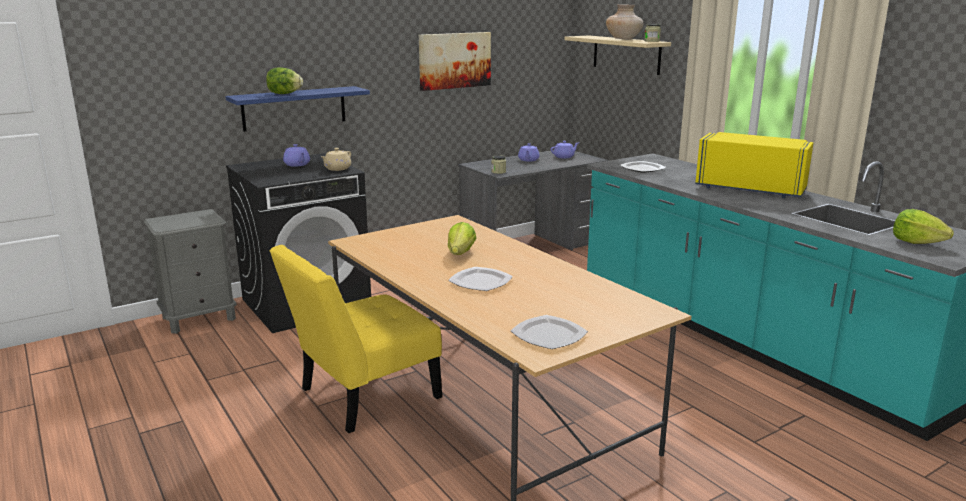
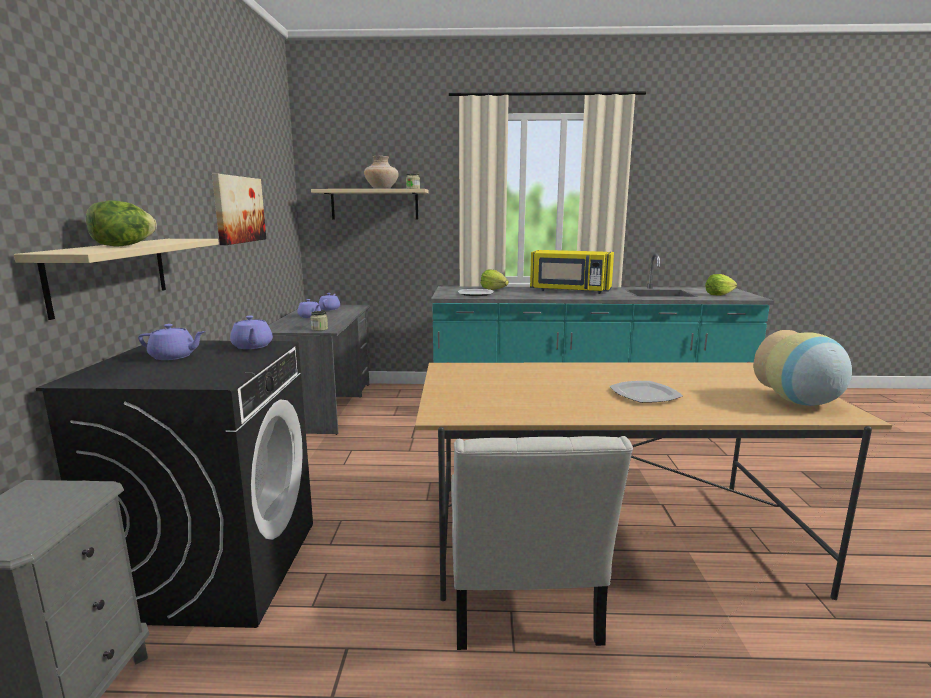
camera: 55 degrees left, 5 degrees down
(294, 108) = (110, 274): blue shelf -> beige shelf
(337, 169) = (252, 346): beige teapot -> purple teapot
(363, 396) = (521, 604): yellow chair -> white chair
(460, 253) = (553, 384): lettuce -> lettuce (493, 289)
(548, 334) = (800, 402): plate -> vase
(750, 189) = (570, 291): yellow microwave -> yellow microwave turned 135 degrees counterclockwise

